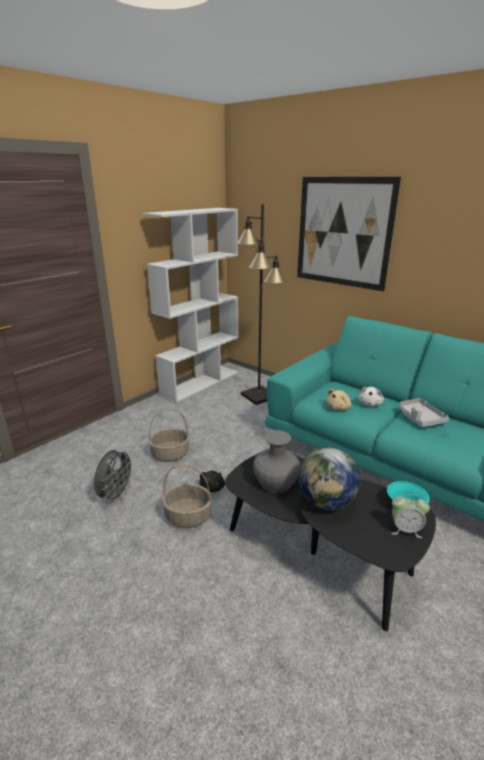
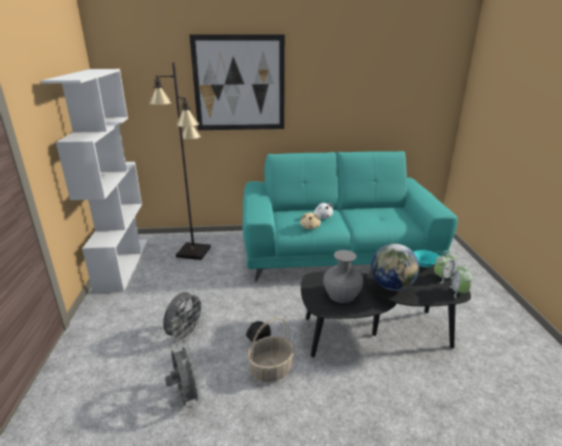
camera: 45 degrees left, 0 degrees up
(171, 454) = (185, 334): basket -> grey fan
(396, 555) = (458, 292): none -> alarm clock
(419, 418) = (360, 214): grey tray -> none

